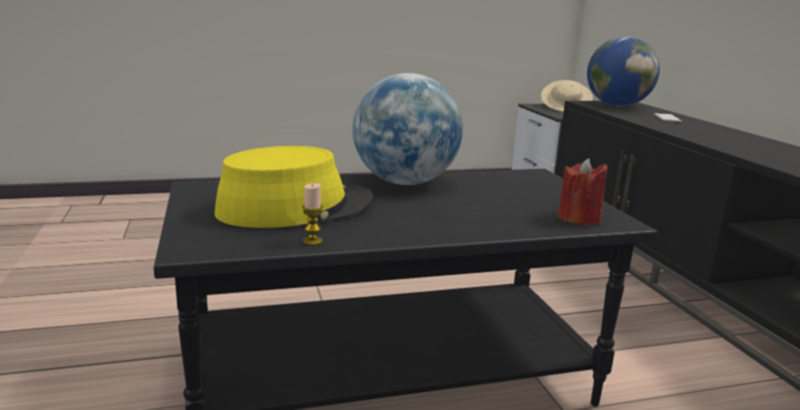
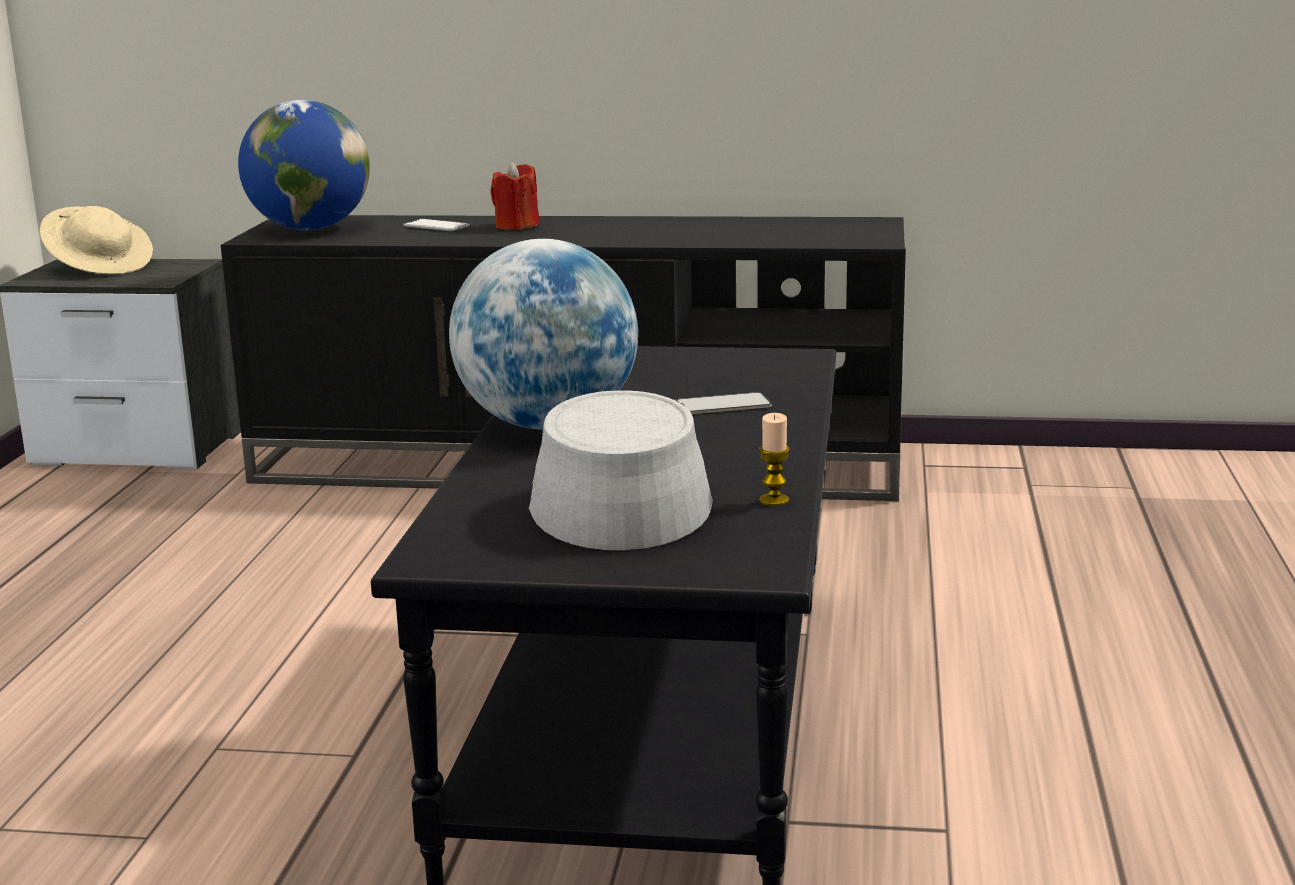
camera: 65 degrees left, 0 degrees up
(295, 207) = (618, 498): yellow hat -> grey hat
(485, 213) = (723, 404): none -> phone
(579, 218) = (776, 369): red candle -> red candle (516, 226)

